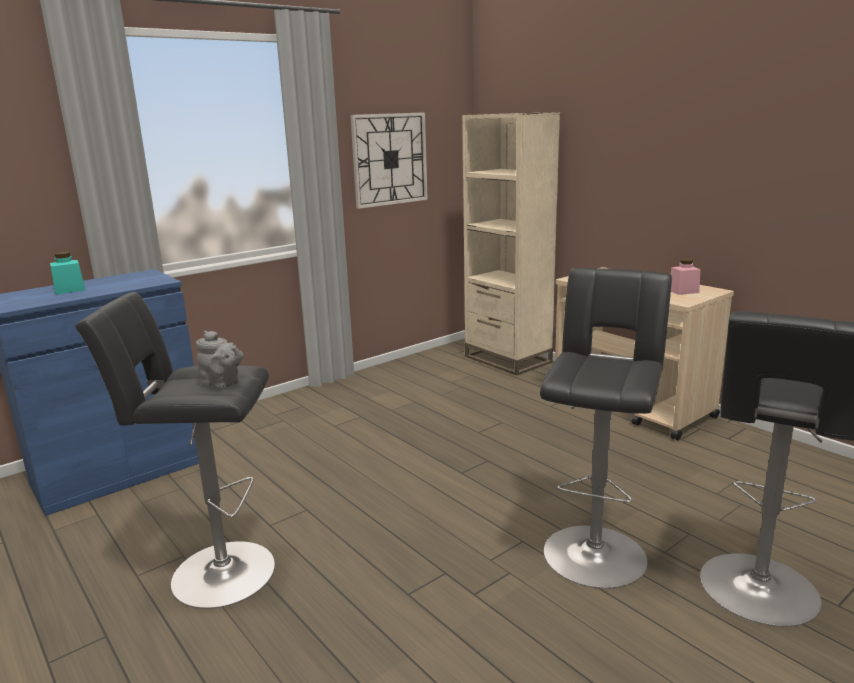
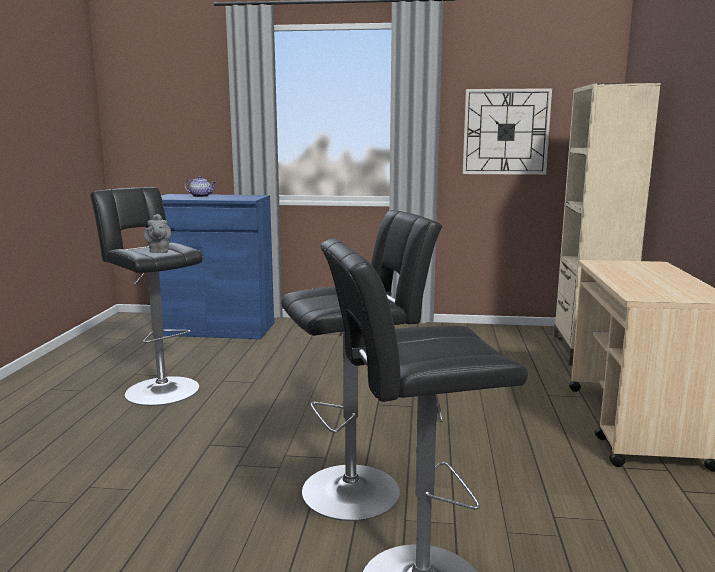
camera: 45 degrees right, 5 degrees down
(69, 290) = (201, 196): turquoise jar -> teapot
(683, 291) = (674, 291): pink jar -> none

